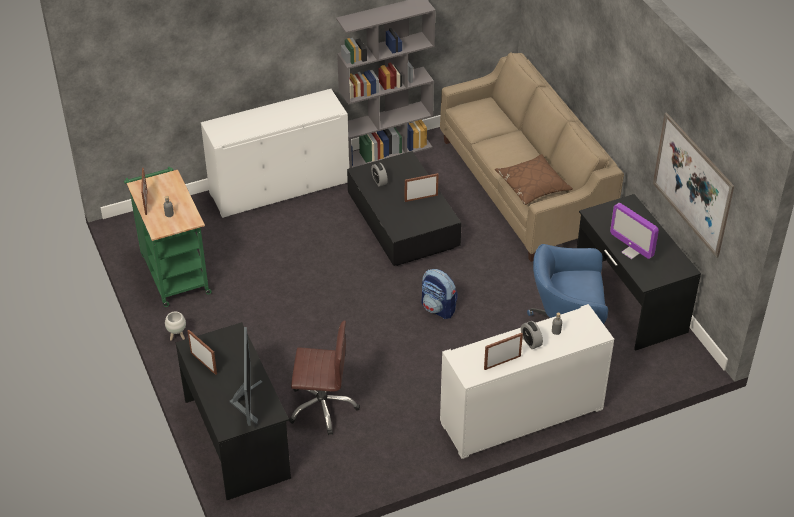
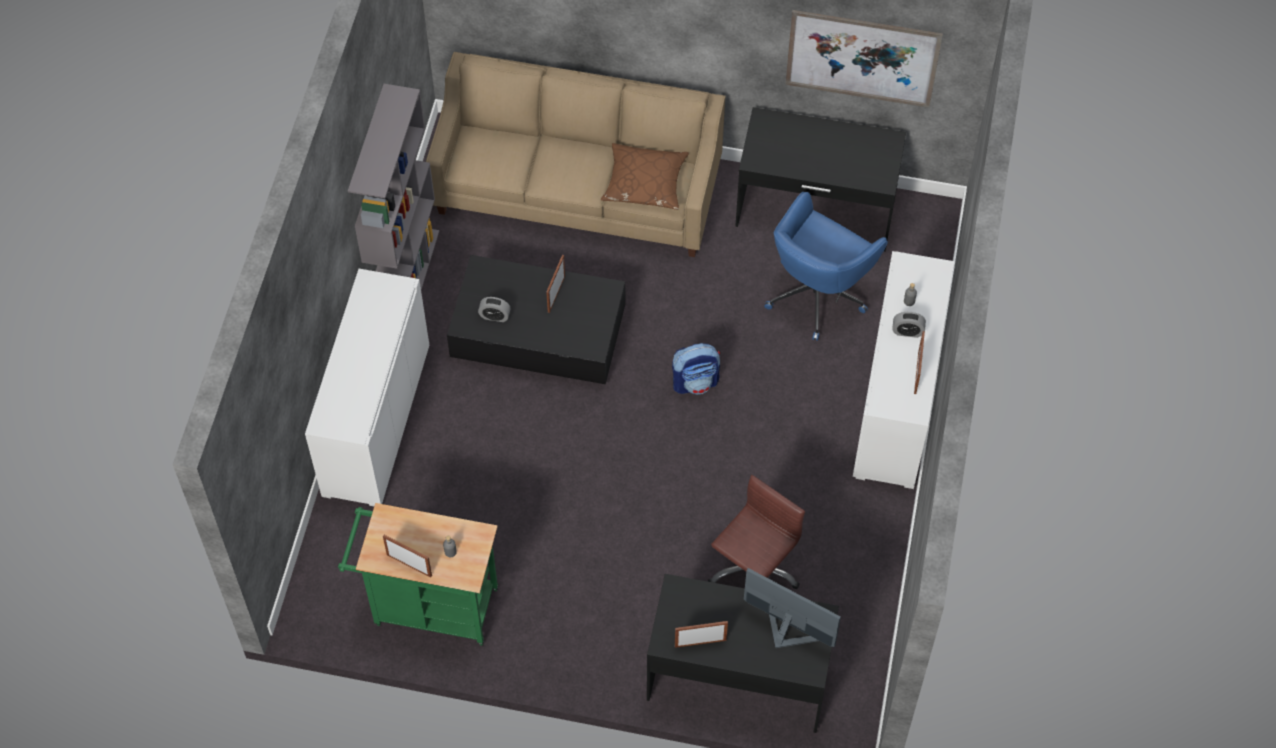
camera: 55 degrees left, 15 degrees up
(177, 336) = (540, 657): white planter -> none
(631, 252) = (834, 167): monitor -> none

